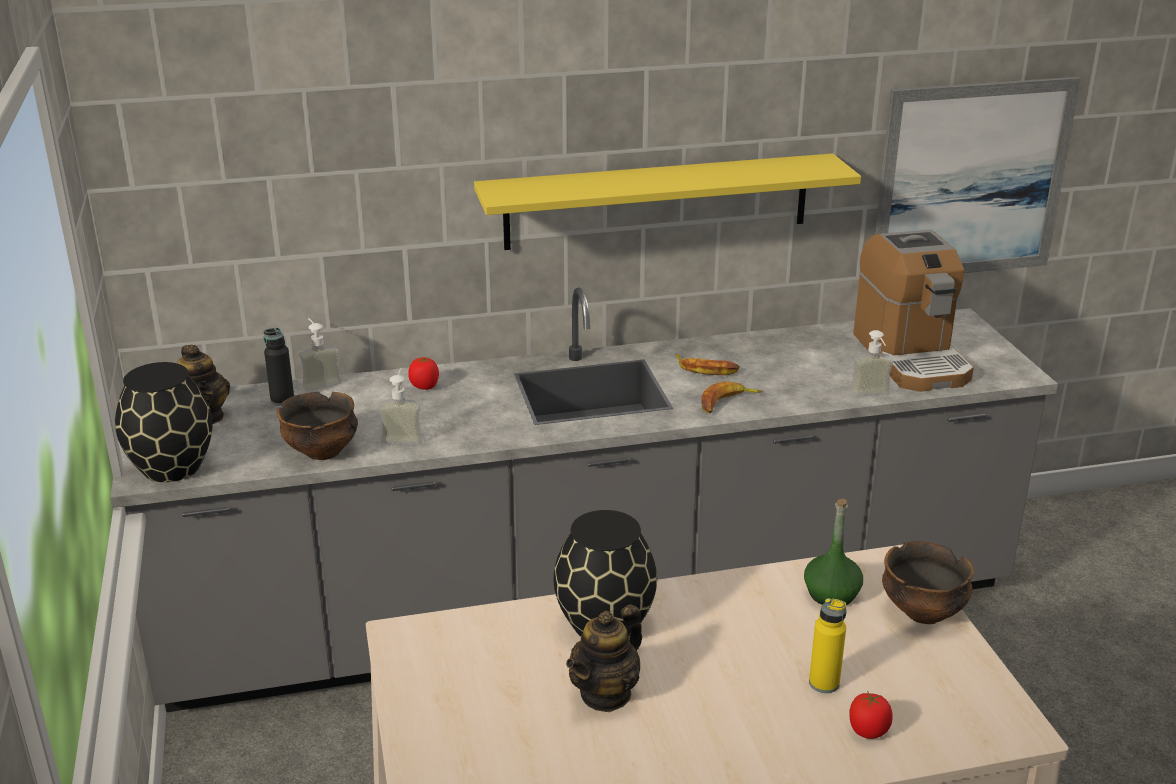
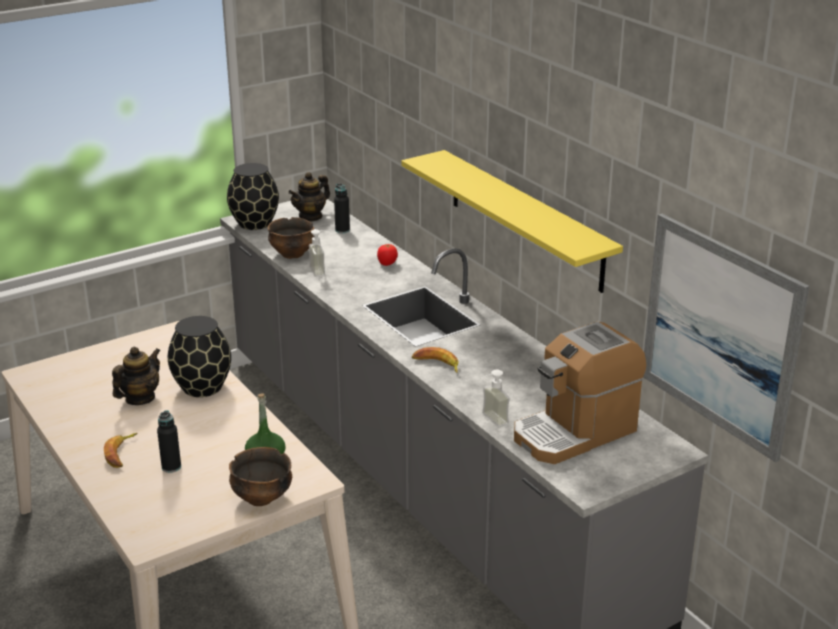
camera: 70 degrees right, 0 degrees up
(319, 382) = (371, 234): soap dispenser -> none
(606, 694) = (140, 398): teapot -> teapot turned 105 degrees clockwise
(706, 369) = (483, 349): banana -> banana (121, 454)
(824, 683) = (171, 467): yellow bottle -> black bottle
(868, 731) = (130, 487): tomato -> none

